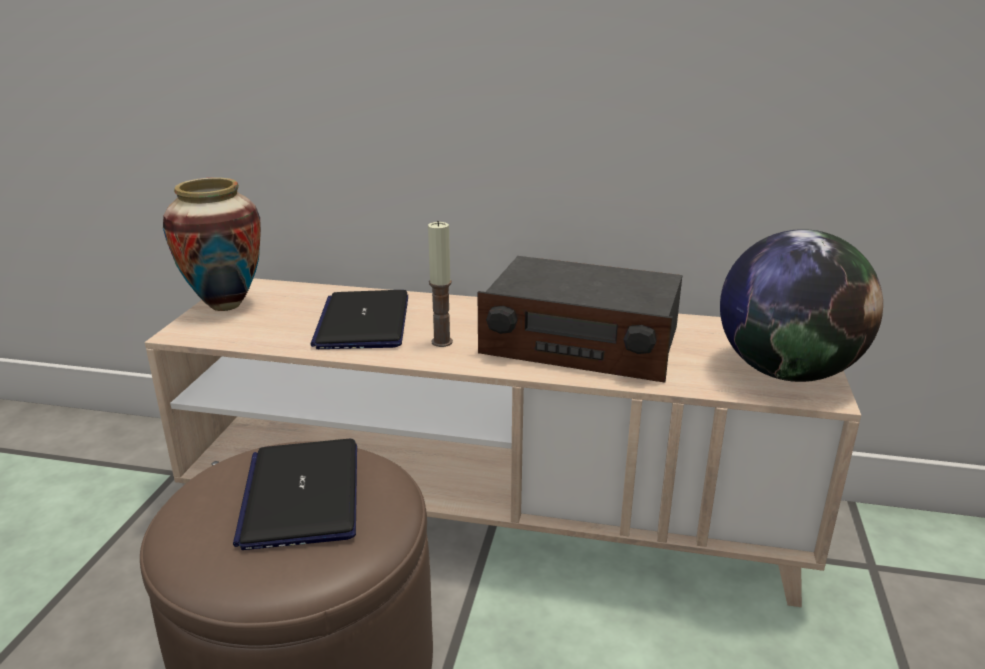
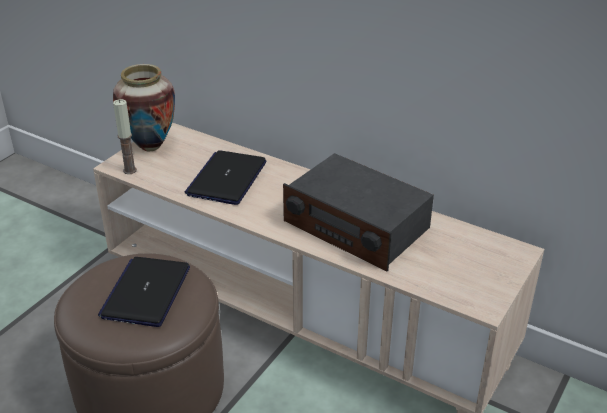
camera: 20 degrees right, 10 degrees up
(441, 342) = (266, 206): candle -> candle (129, 170)
(786, 372) = (476, 282): globe -> none

